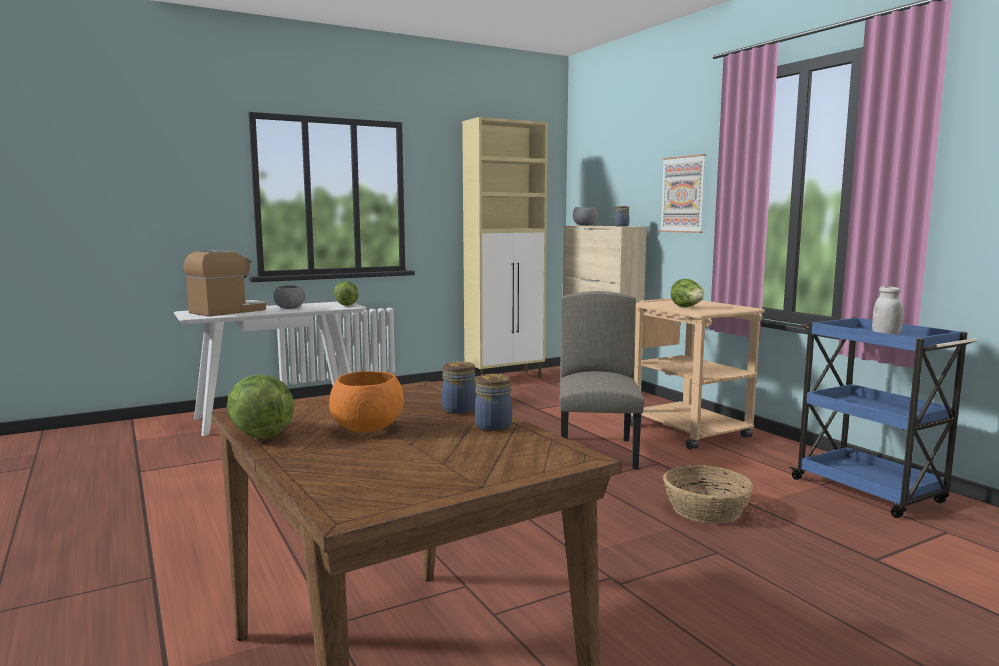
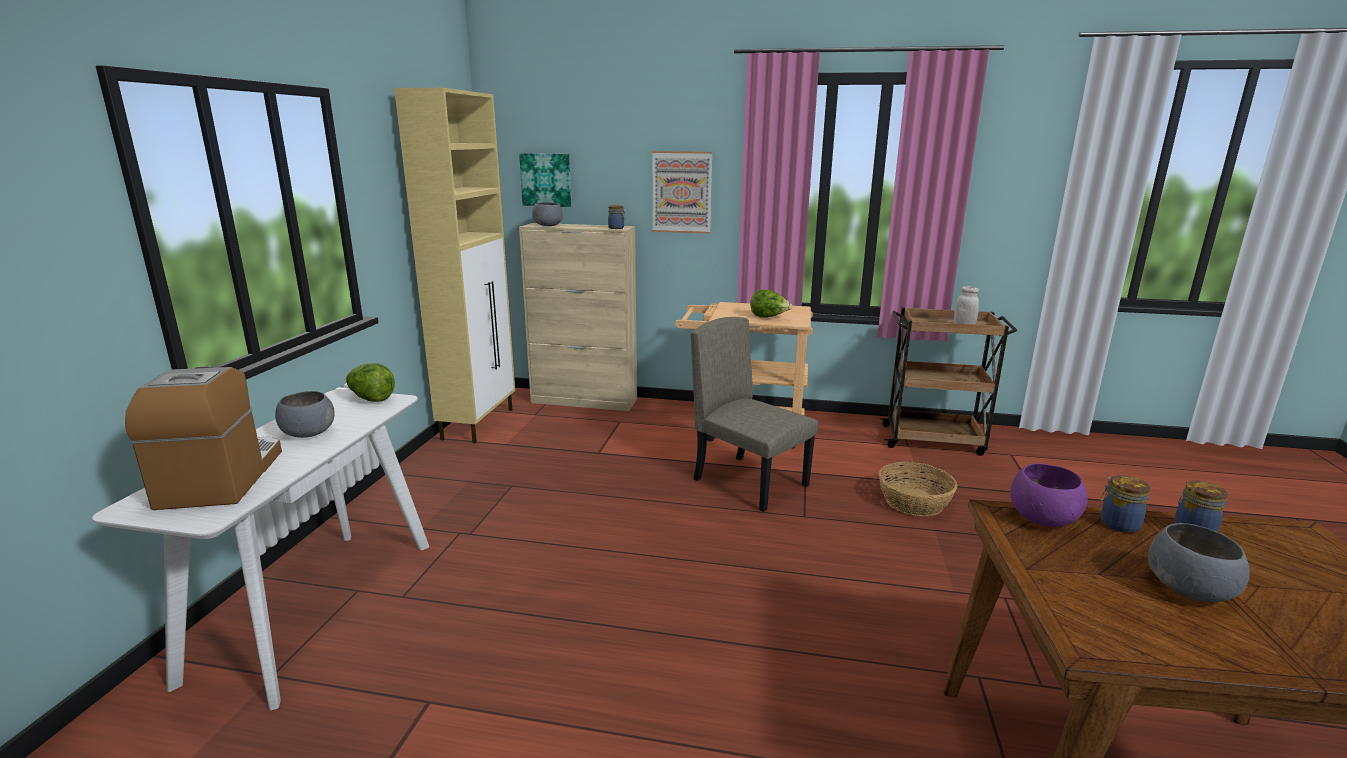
camera: 50 degrees left, 10 degrees up
(260, 433) = (1202, 659): lettuce -> none
(366, 428) = (1189, 590): orange bowl -> grey bowl
(427, 394) = (1042, 519): none -> purple bowl
(600, 189) = (546, 180): none -> picture
(869, 492) = (934, 440): blue cart -> brown cart

